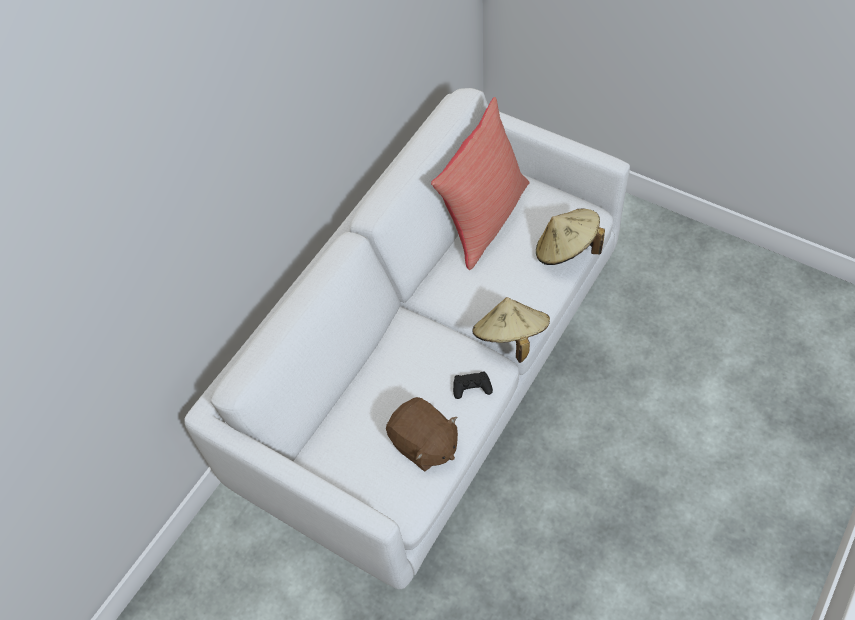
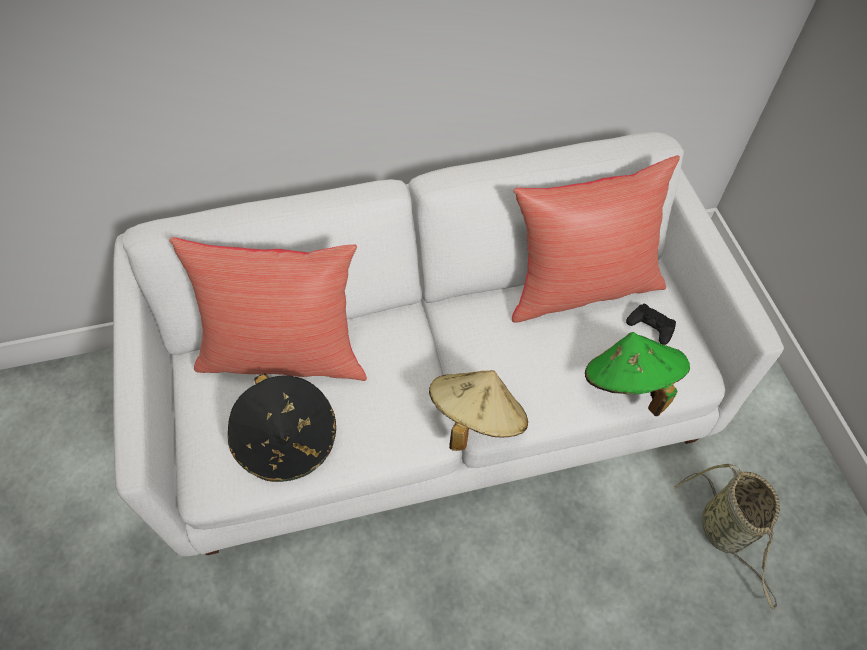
camera: 40 degrees right, 0 degrees up
(361, 402) = (284, 354): none -> red pillow
(424, 444) = (288, 442): brown plush toy -> black hat
(472, 387) = (388, 431): black game controller -> black game controller (651, 326)
(566, 251) = (629, 384): beige hat -> green hat
(665, 300) = (725, 532): none -> basket

